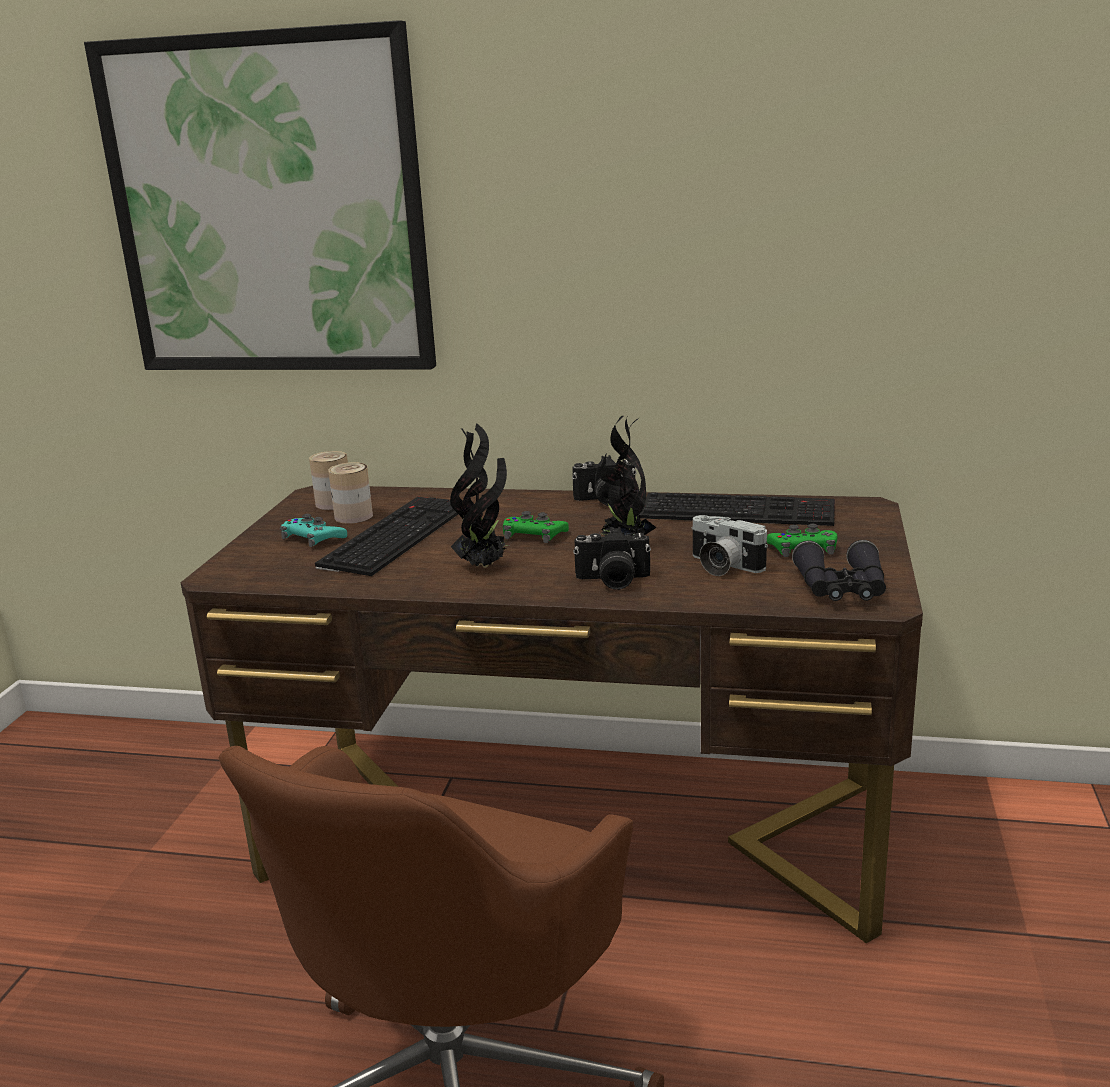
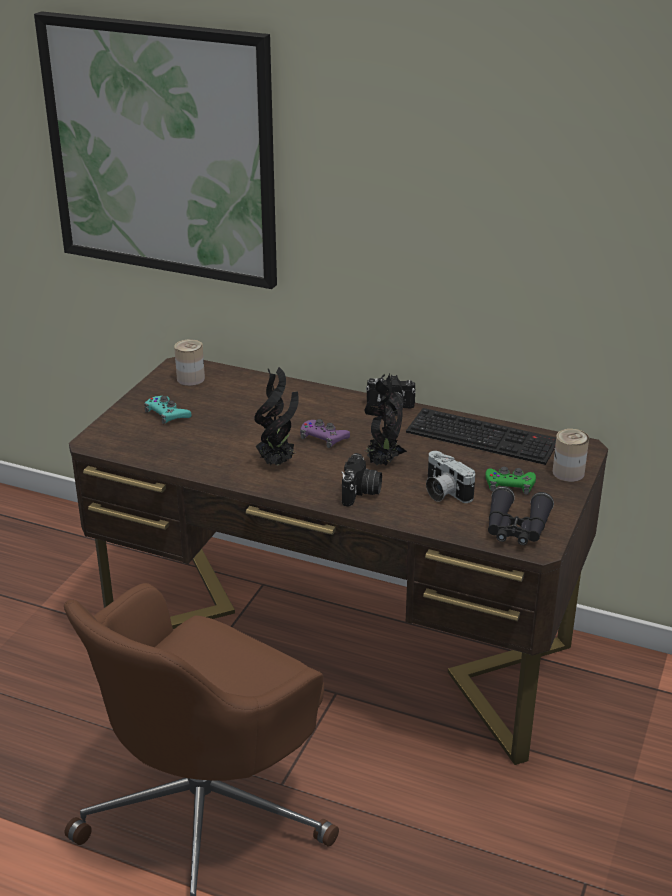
camera: 10 degrees right, 10 degrees up
(353, 516) = (201, 395): can -> can (568, 473)
(395, 534) = (225, 420): keyboard -> none
(534, 535) = (323, 437): green game controller -> purple game controller
(613, 581) = (361, 493): camera -> camera turned 90 degrees counterclockwise

